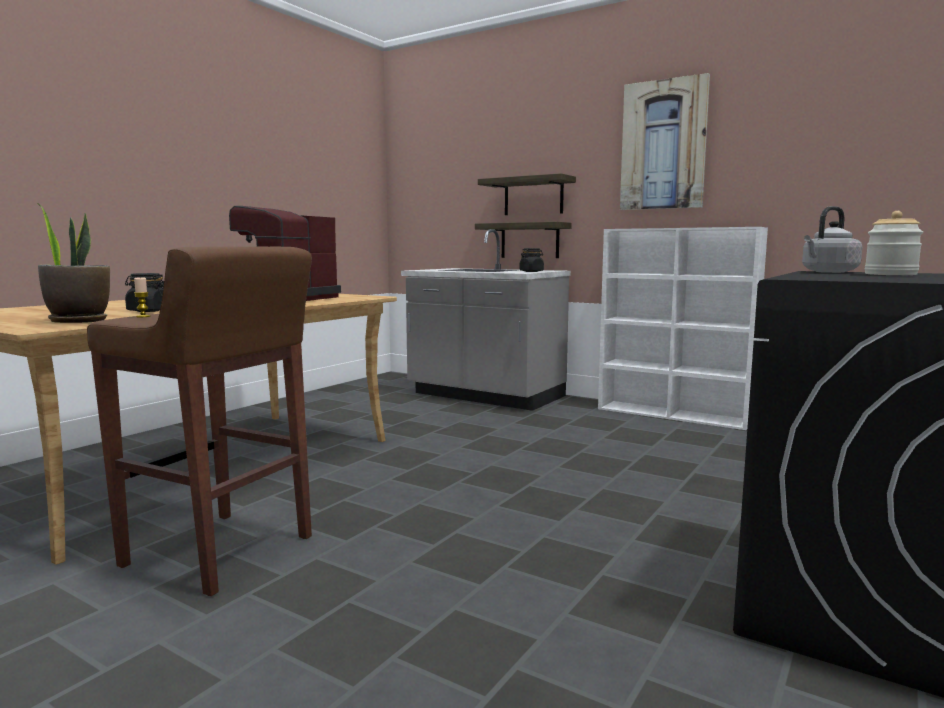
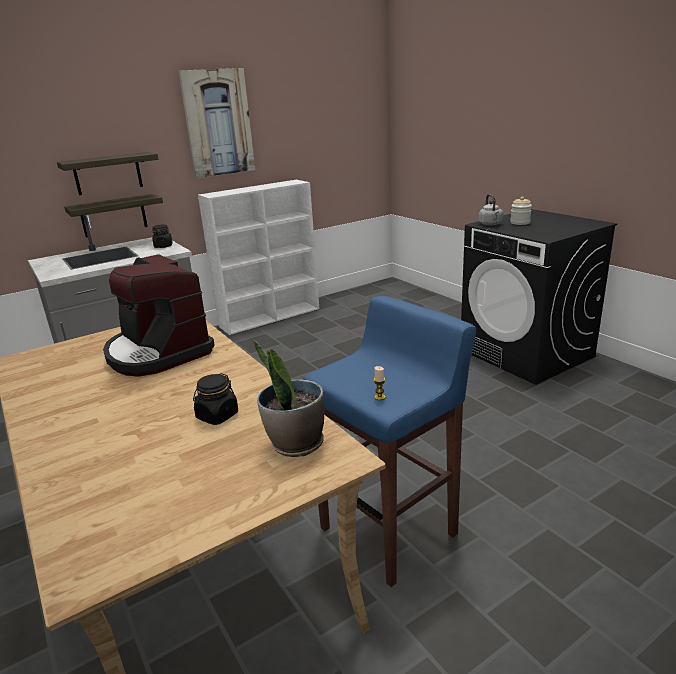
camera: 65 degrees left, 15 degrees up
(220, 552) = (390, 530): brown stool -> blue stool

